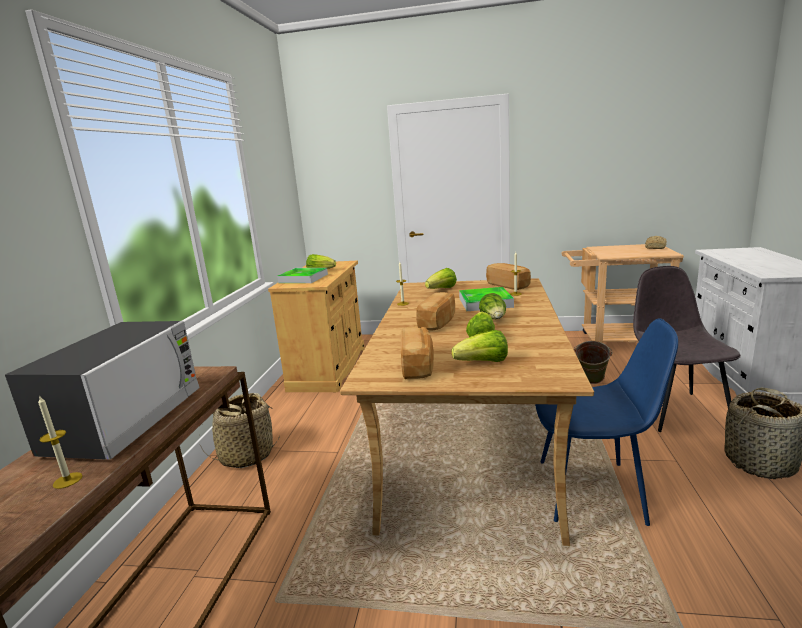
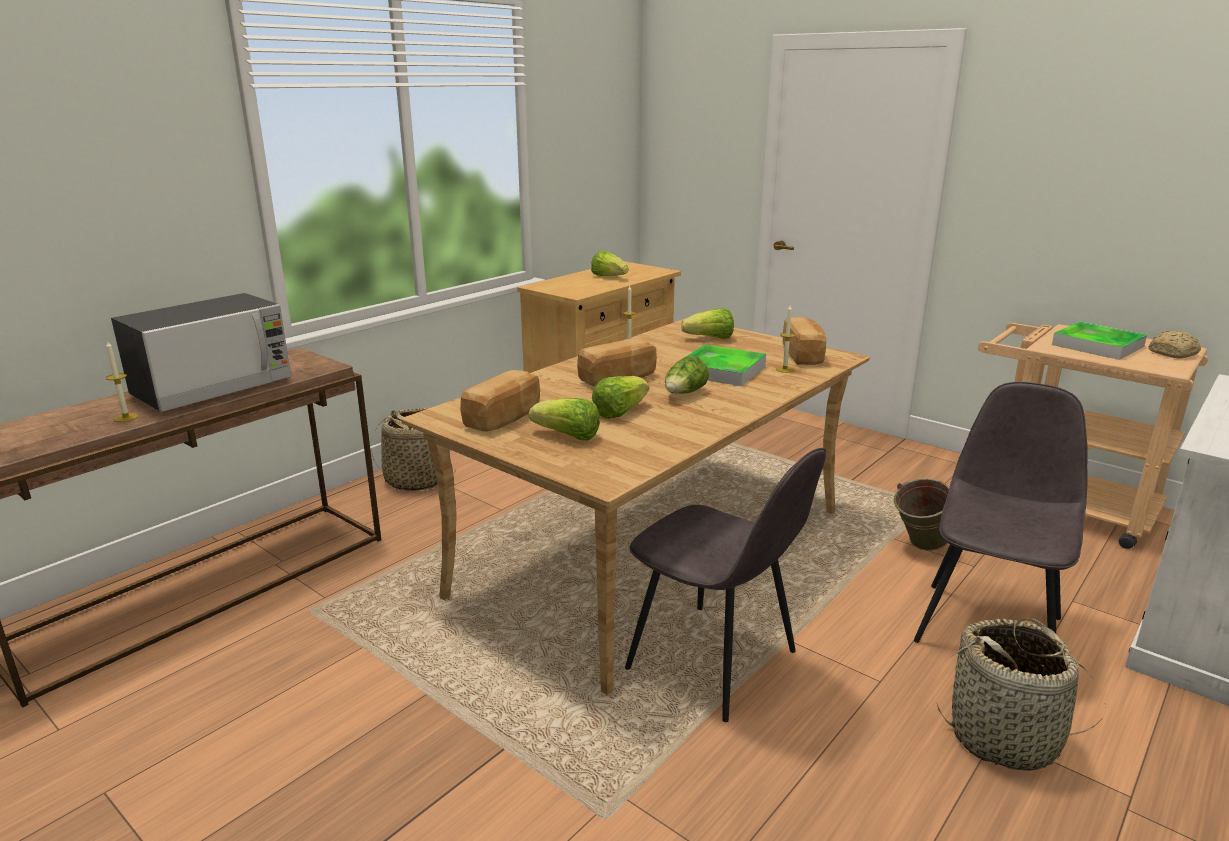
camera: 30 degrees right, 5 degrees up
(303, 278) = (573, 282): tray -> tray (1097, 345)
(593, 491) = (715, 662): blue chair -> grey chair

